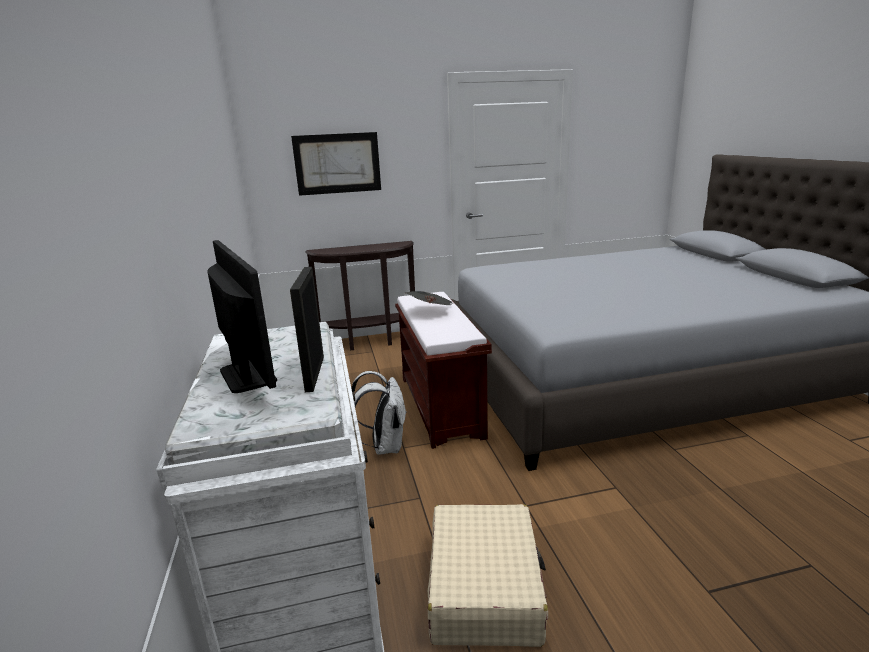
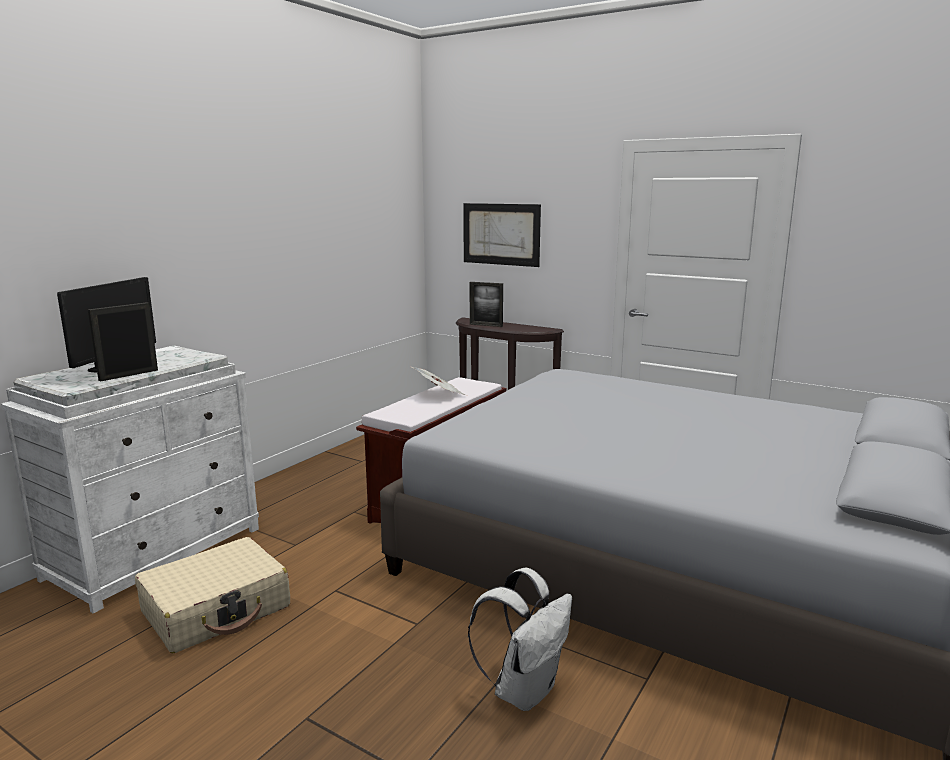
camera: 45 degrees right, 5 degrees down
(350, 250) = (486, 325): none -> picture frame
(384, 446) = (346, 504): white backpack -> white backpack (524, 689)

